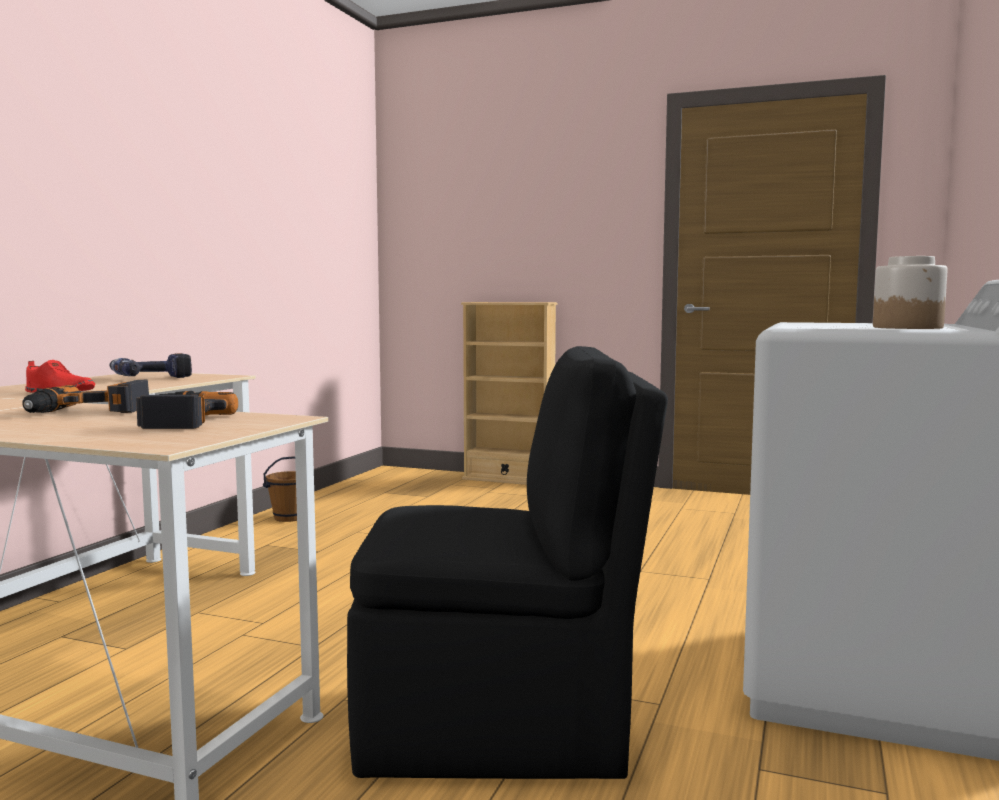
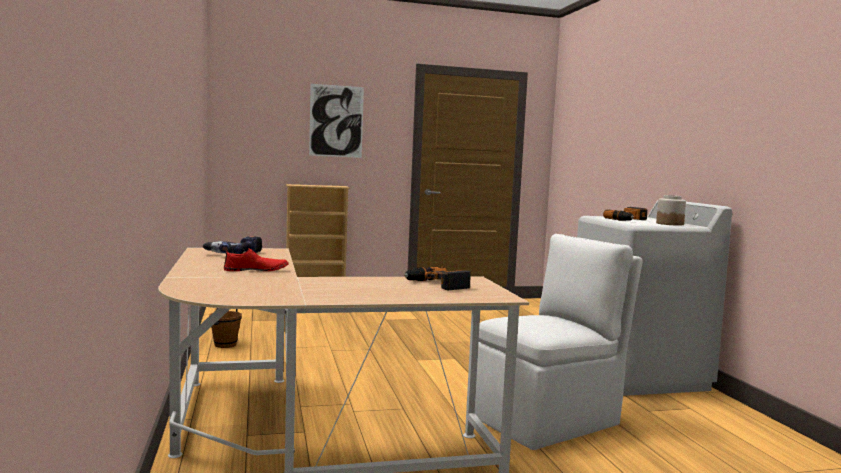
camera: 35 degrees left, 0 degrees up
(88, 411) = (358, 282): power drill -> power drill (628, 220)
(501, 728) = (548, 420): black chair -> white chair
(542, 203) = (336, 121): none -> picture

